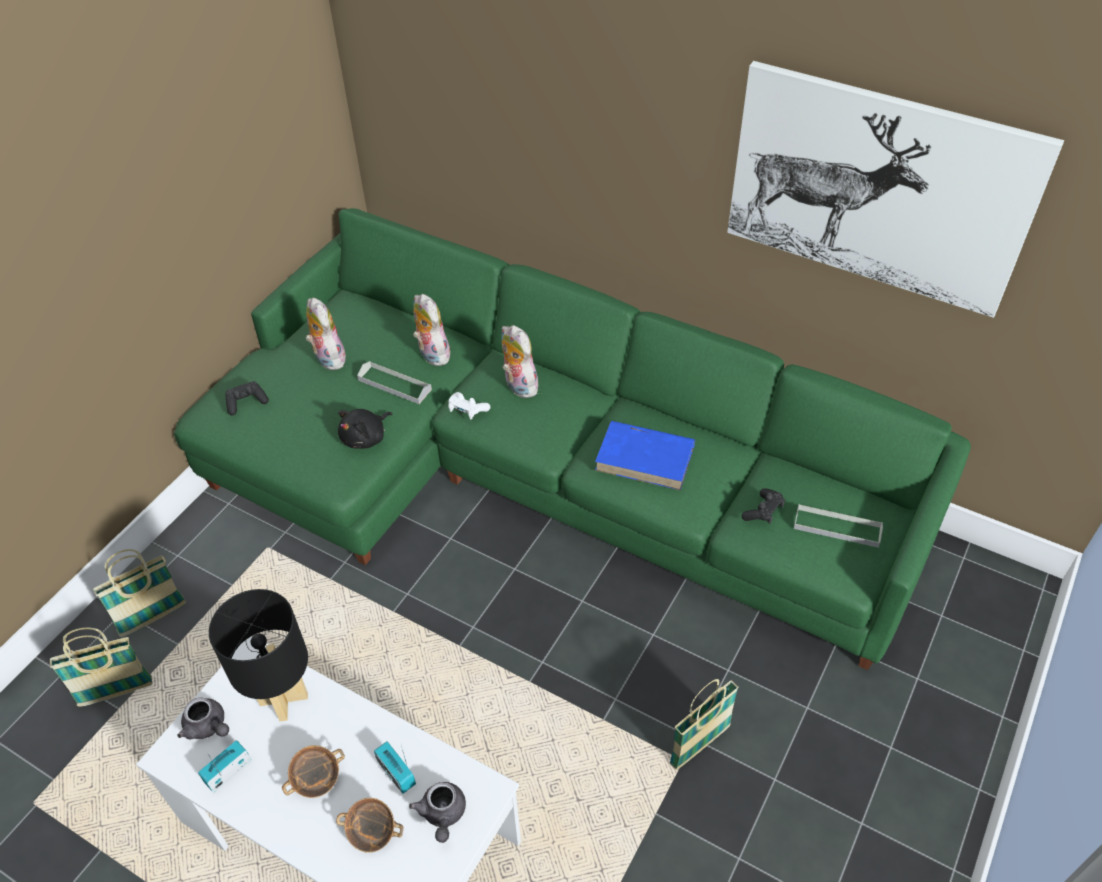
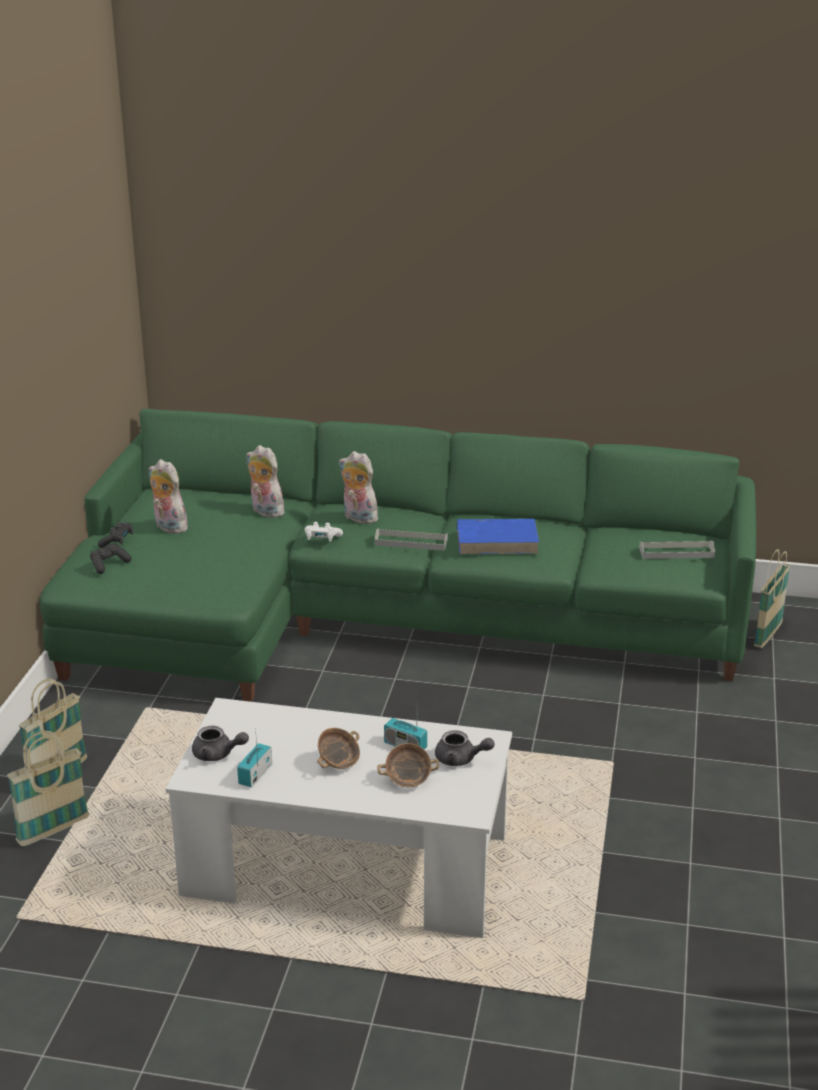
camera: 20 degrees left, 20 degrees down
(283, 698) = (275, 726): black table lamp -> none
(366, 438) = (239, 570): black plush toy -> none
(394, 385) = (244, 533): grey tray -> grey tray (411, 542)
(442, 815) = (460, 759): grey teapot -> grey teapot turned 45 degrees counterclockwise
(699, 745) = (622, 751): basket -> basket (768, 635)
(763, 512) = (613, 554): black game controller -> black game controller (117, 541)
(877, 189) = (639, 274): picture -> none

